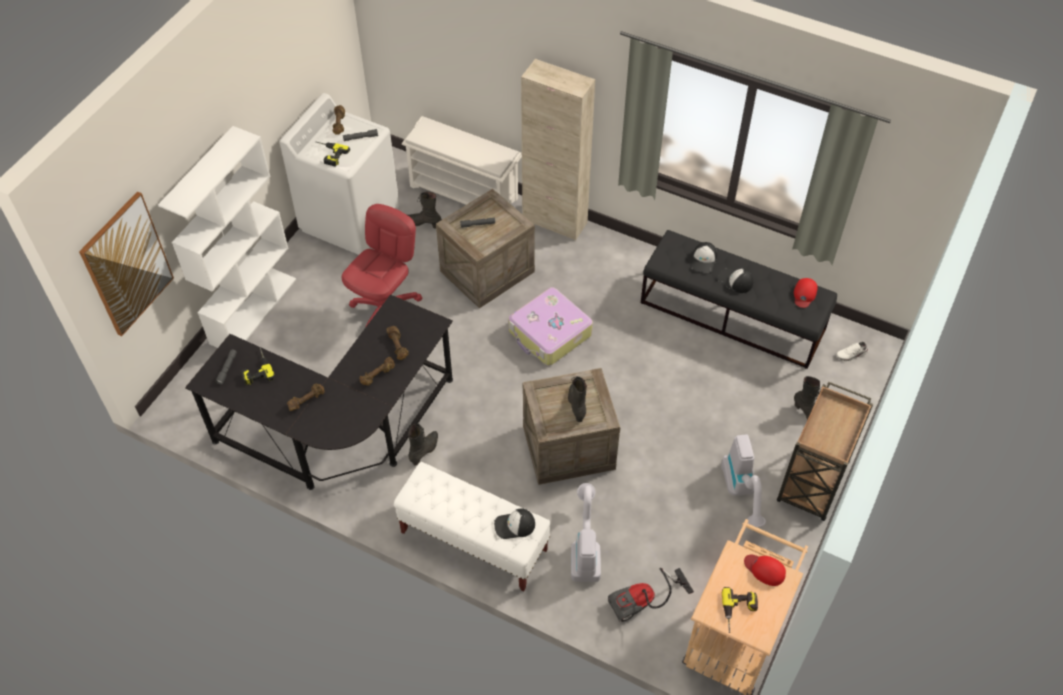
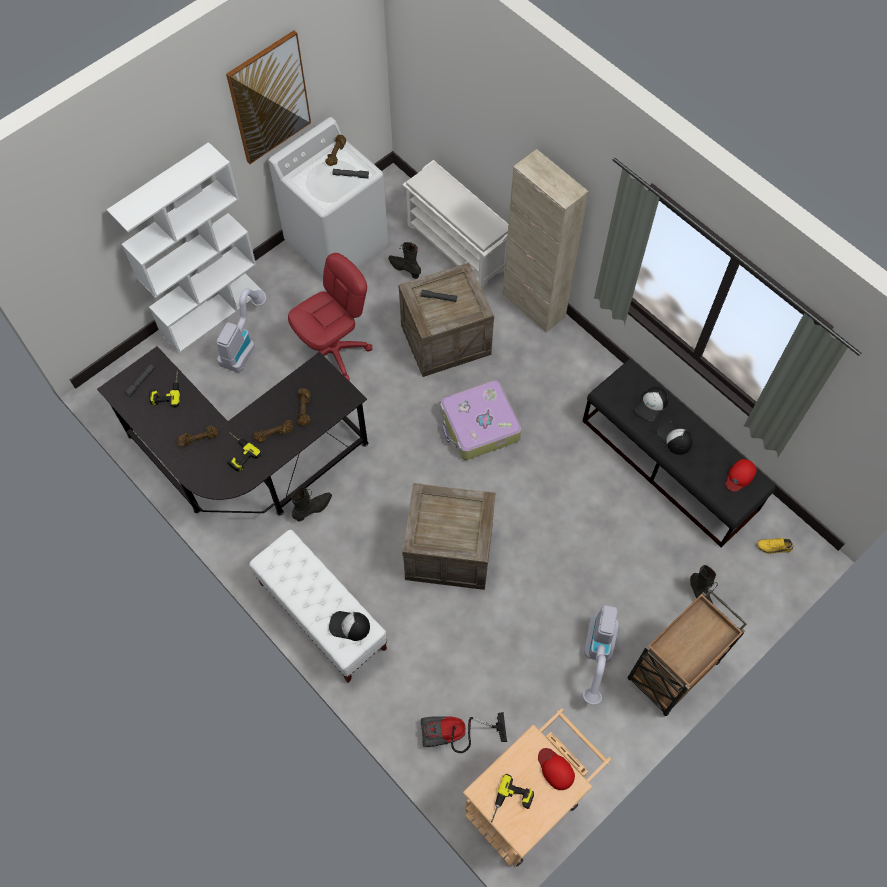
camera: 20 degrees right, 10 degrees up
(127, 264) = (67, 259): picture -> picture (269, 98)
(328, 154) = (312, 185): power drill -> power drill (237, 453)
(577, 406) = (455, 525): black boot -> none
(585, 548) = (422, 659): vacuum cleaner -> vacuum cleaner (243, 344)
(851, 355) = (774, 547): white shoe -> yellow shoe

